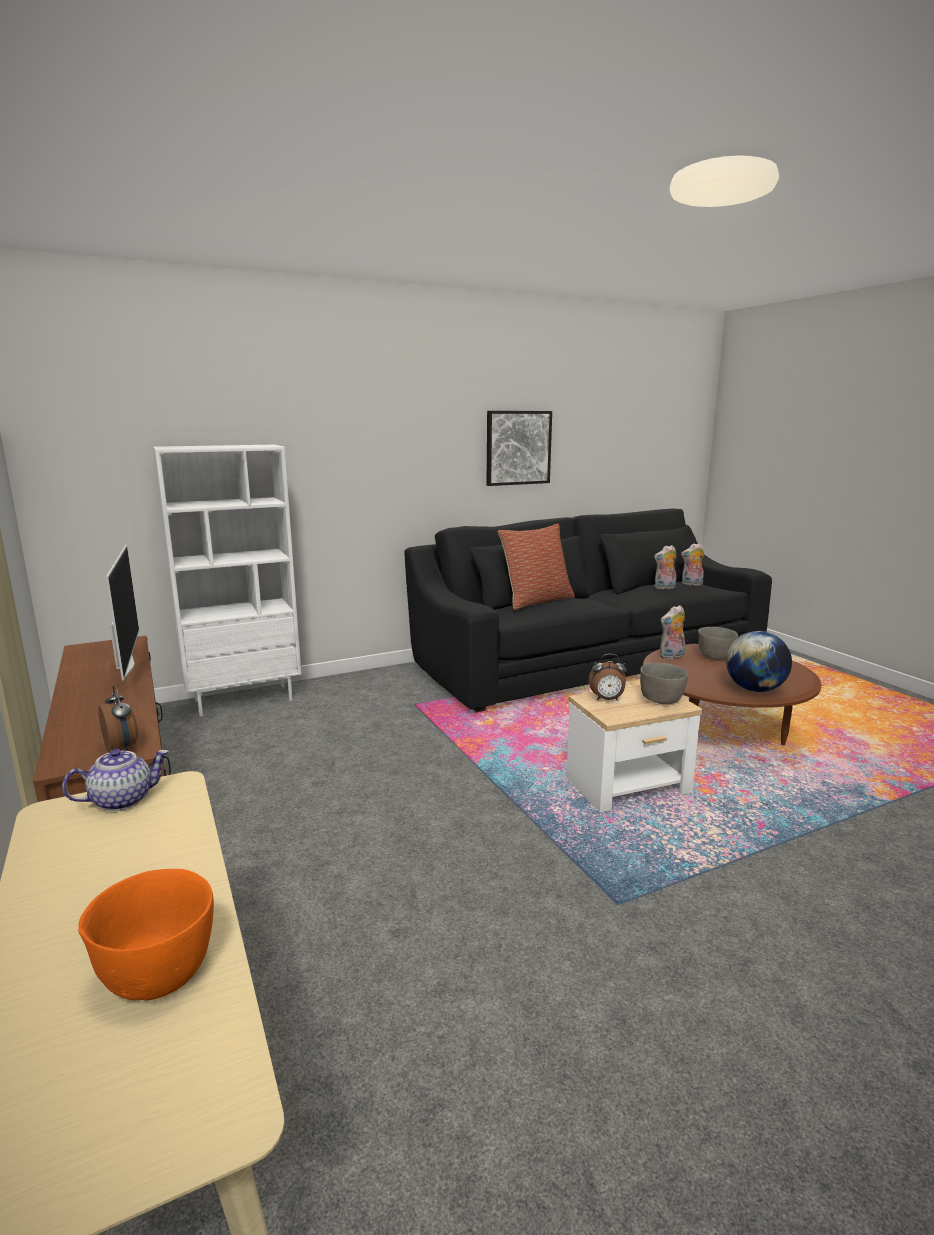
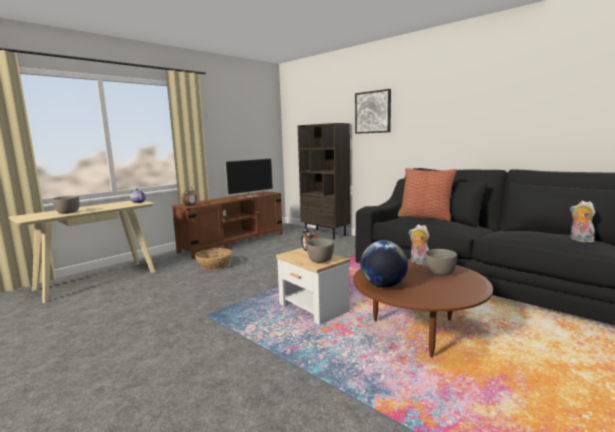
camera: 70 degrees right, 5 degrees down
(159, 974) = (67, 213): orange bowl -> grey bowl
(244, 699) = (325, 234): white bookcase -> brown bookcase
(299, 868) = (214, 265): none -> basket
(518, 448) = (485, 120): picture -> picture (373, 112)
(664, 588) = (536, 234): plush toy -> none

